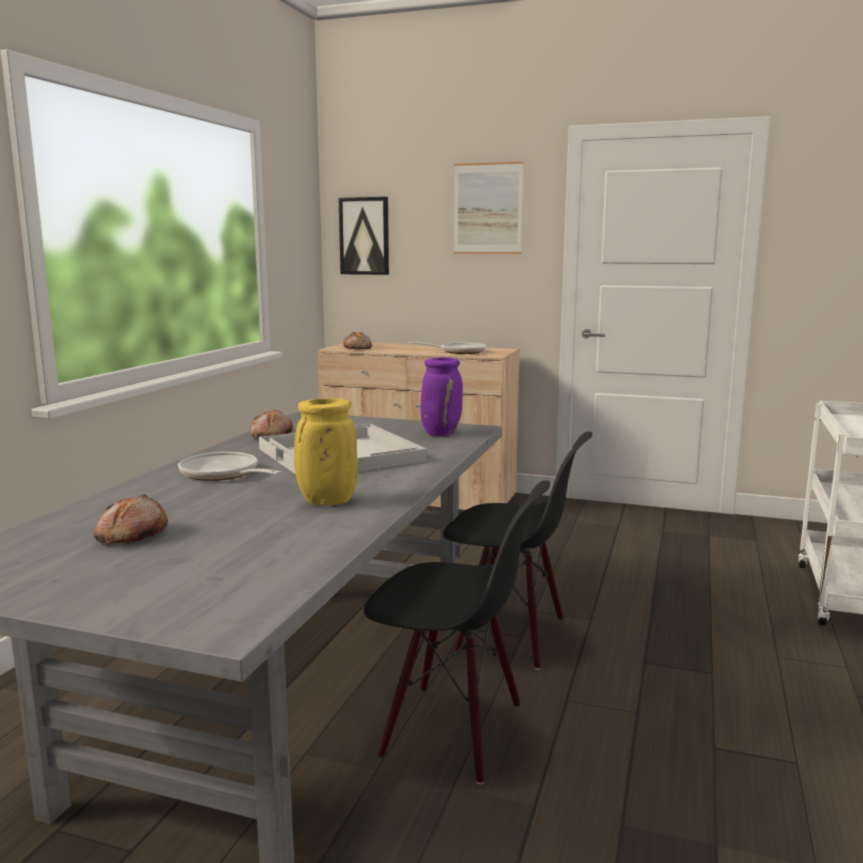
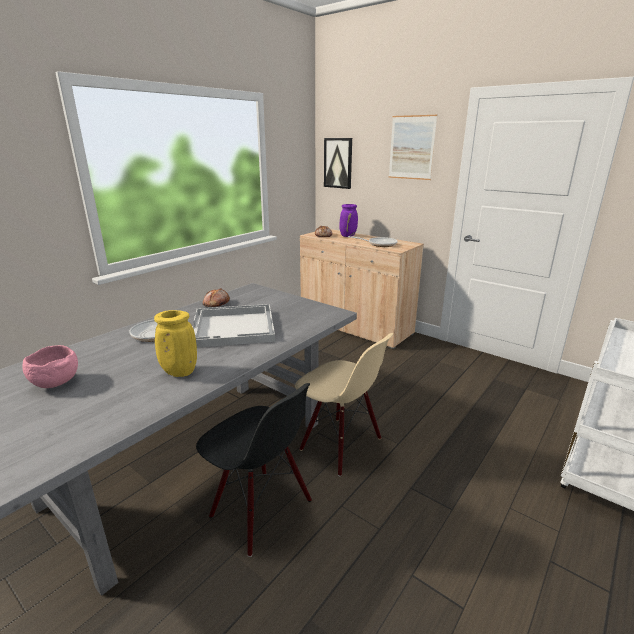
camera: 20 degrees right, 10 degrees up
(131, 535) = (55, 383): bread -> pink bowl
(441, 433) = (311, 315): purple vase -> purple vase (348, 236)
(510, 635) = (340, 445): black chair -> beige chair

